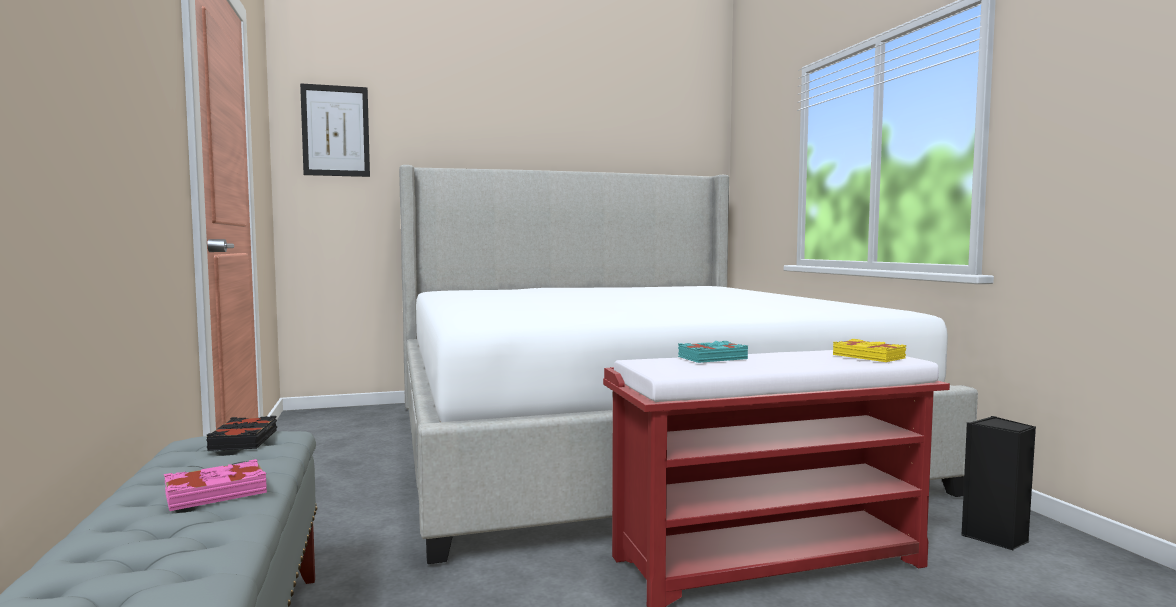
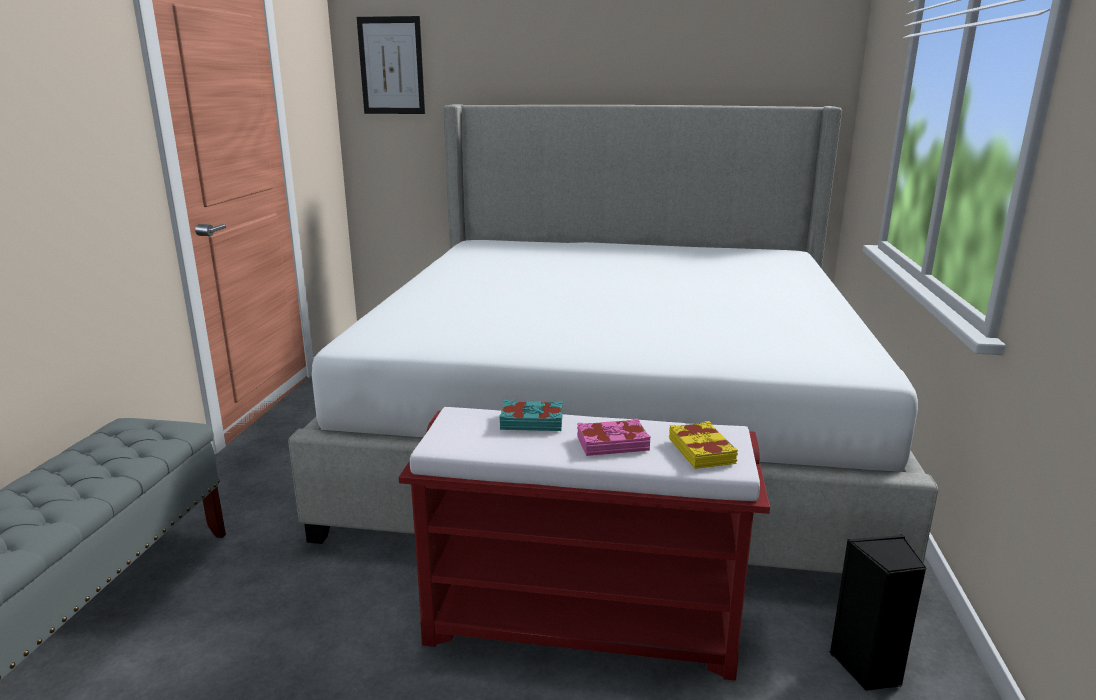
camera: 25 degrees right, 15 degrees up
(215, 493) = (60, 495): pink book -> pink book (612, 443)
(245, 440) = (147, 431): black book -> none

